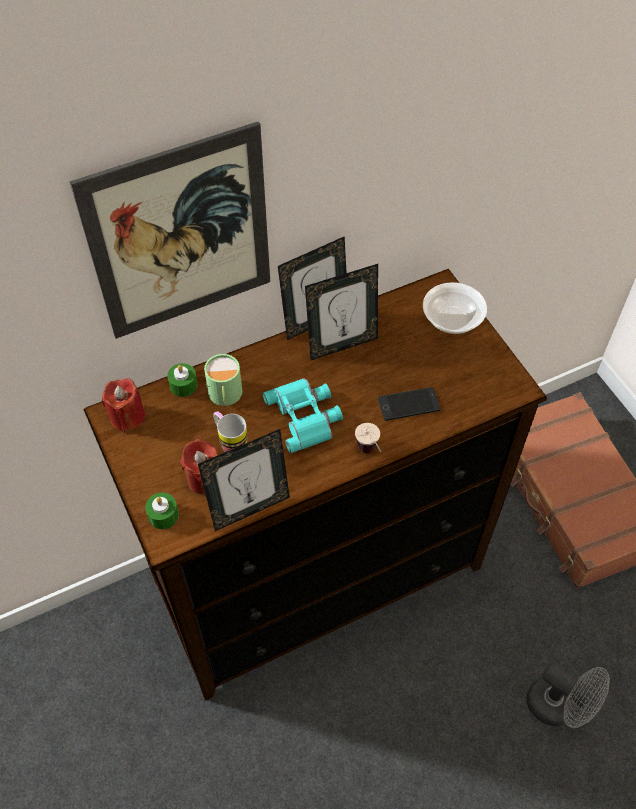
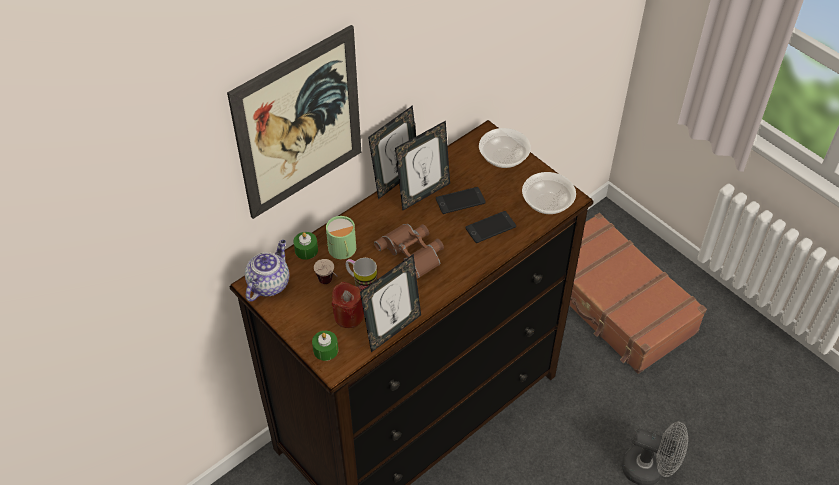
camera: 15 degrees left, 5 degrees down
(127, 417) = (269, 283): red candle -> teapot
(306, 416) = (413, 253): turquoise binoculars -> brown binoculars
(370, 454) = (473, 270): cup -> cup (329, 284)
(383, 363) = (460, 201): none -> phone
(488, 388) = (547, 203): none -> bowl

